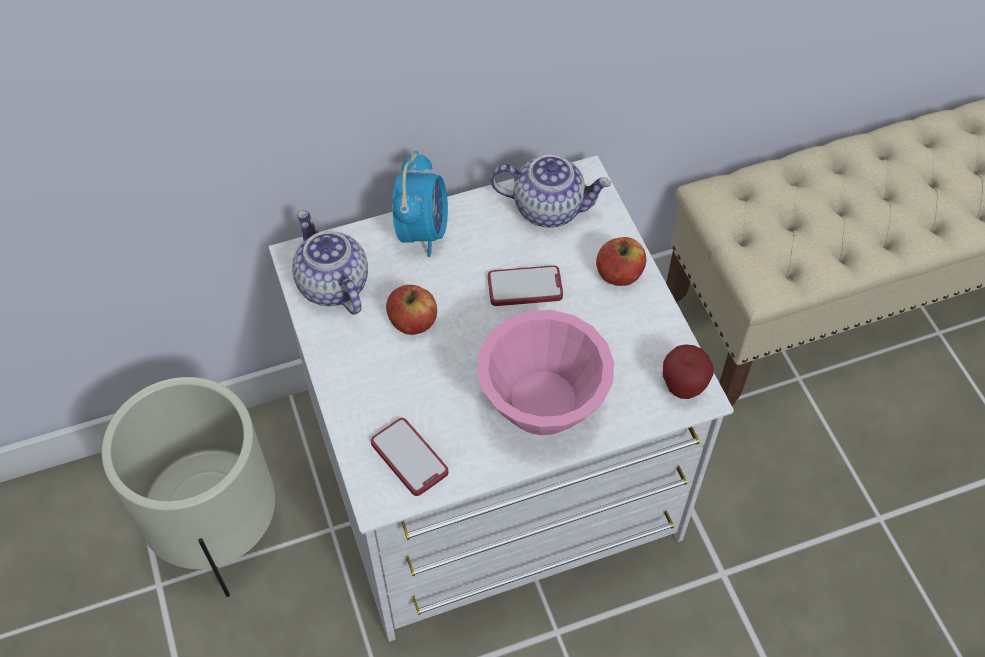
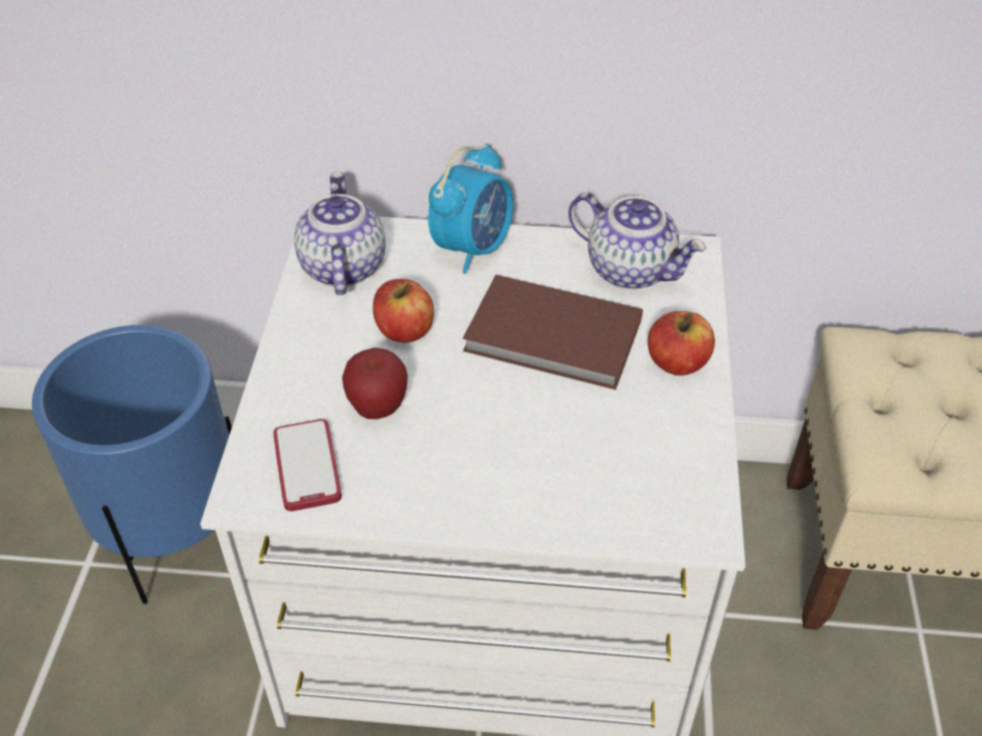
camera: 25 degrees right, 10 degrees down
(220, 532) = (177, 536): beige planter -> blue planter
(525, 287) = (554, 338): phone -> brown book
(542, 405) = (498, 469): pink bowl -> none
(683, 387) = (690, 514): apple -> apple (378, 408)

